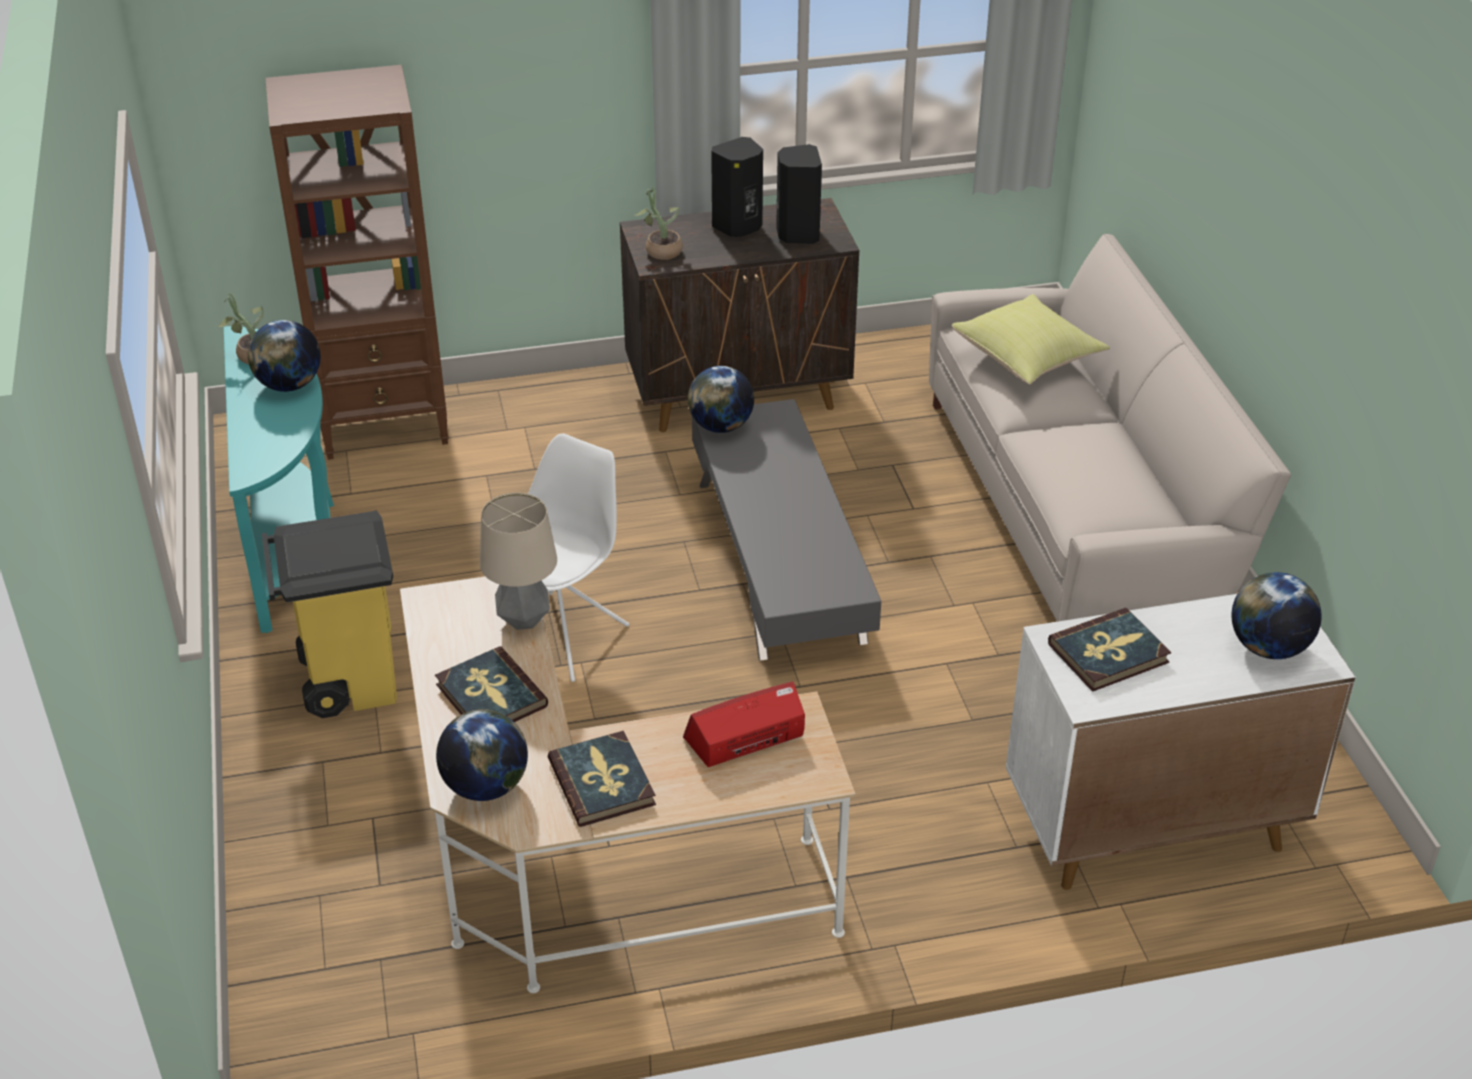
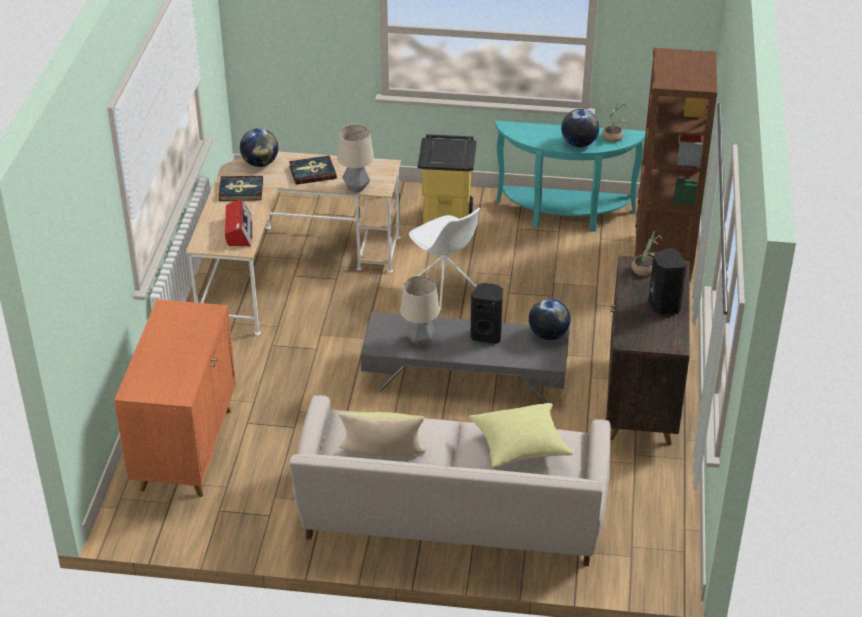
camera: 110 degrees right, 0 degrees up
(797, 234) = (644, 327): black speaker -> black speaker (487, 335)
(808, 545) = (420, 340): none -> table lamp
(1108, 653) = (190, 324): book -> none
(1140, 468) = (381, 458): none -> yellow pillow
(1149, 827) = (186, 448): white cabinet -> orange cabinet
(1268, 648) = (154, 378): globe -> none

